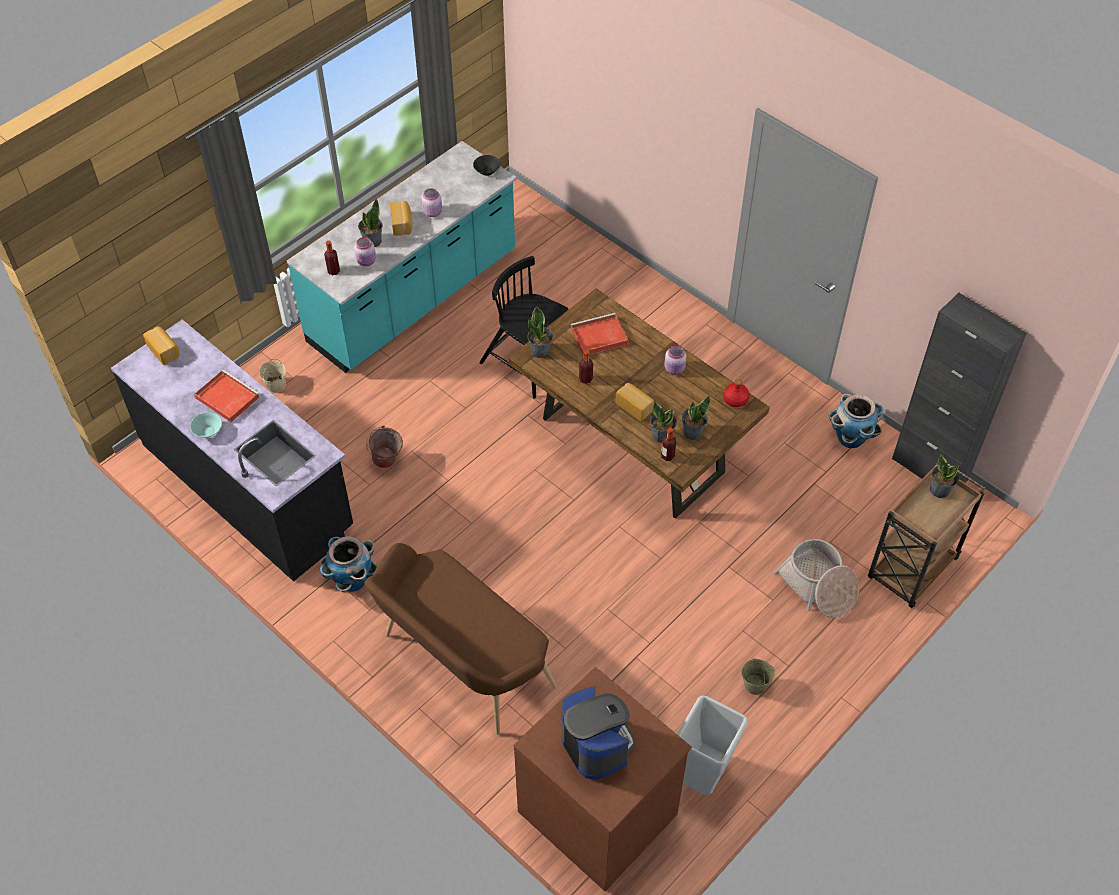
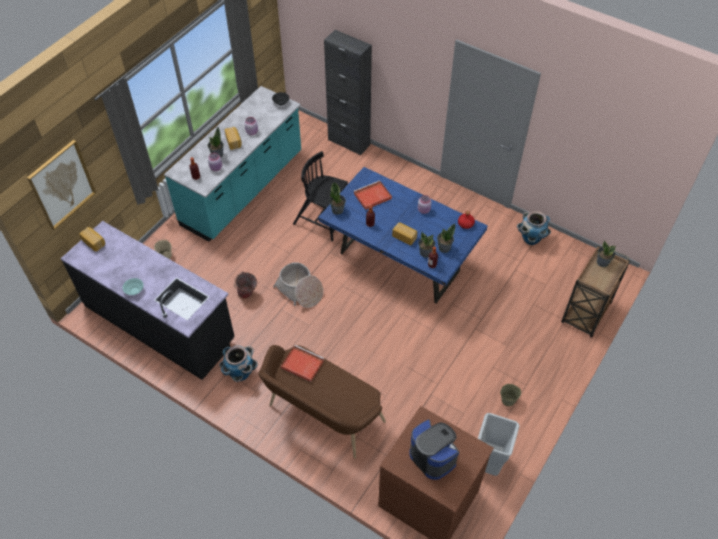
camera: 10 degrees left, 0 degrees up
(124, 259) = (62, 185): none -> picture
(226, 397) = (142, 267): red tray -> red tray (301, 364)
(634, 446) = (400, 262): brown dining table -> blue dining table
(817, 586) = (532, 332): basket -> basket (300, 290)
(929, 469) = (582, 251): black cabinet -> black cabinet (349, 142)

